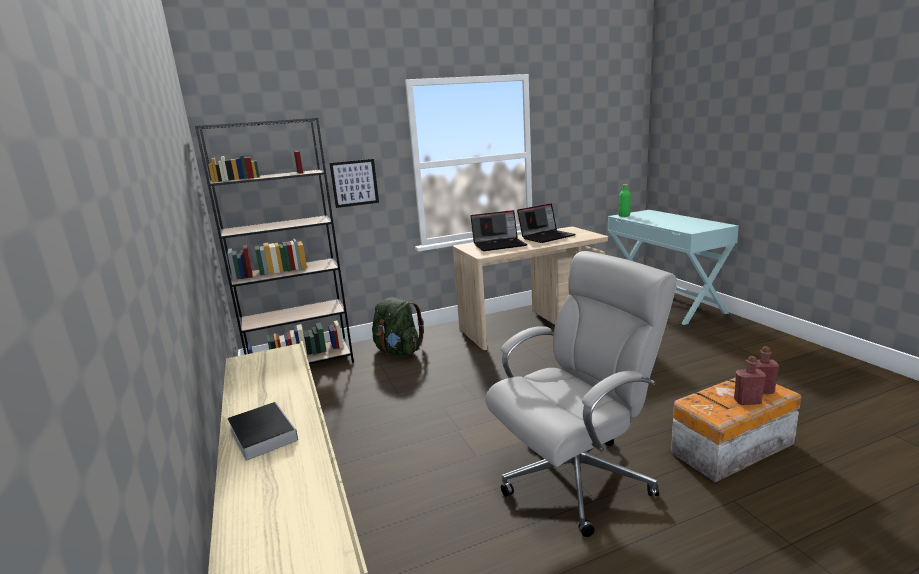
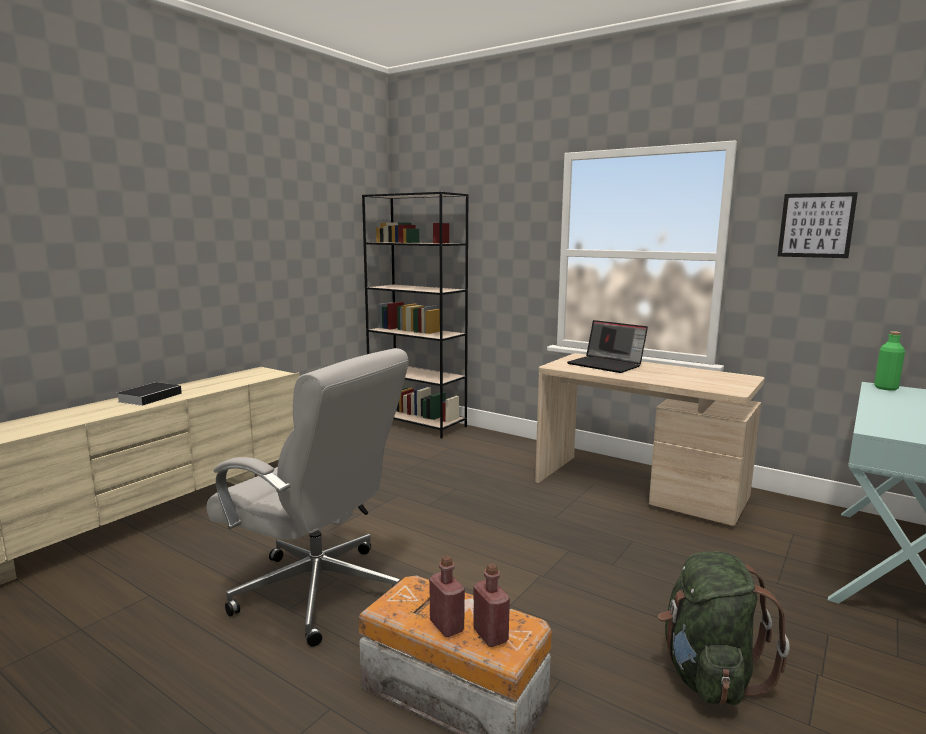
camera: 55 degrees right, 5 degrees down
(354, 183) = (499, 262): picture -> picture (816, 225)
(398, 351) = (482, 447): green backpack -> green backpack (708, 675)
(546, 236) = (681, 374): laptop -> none

